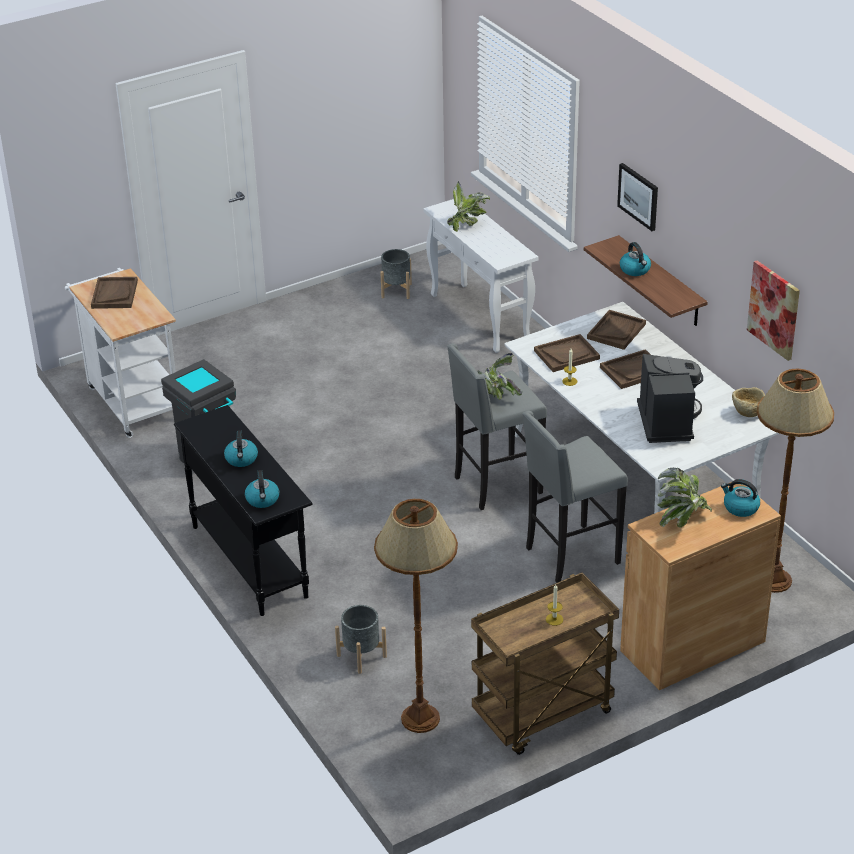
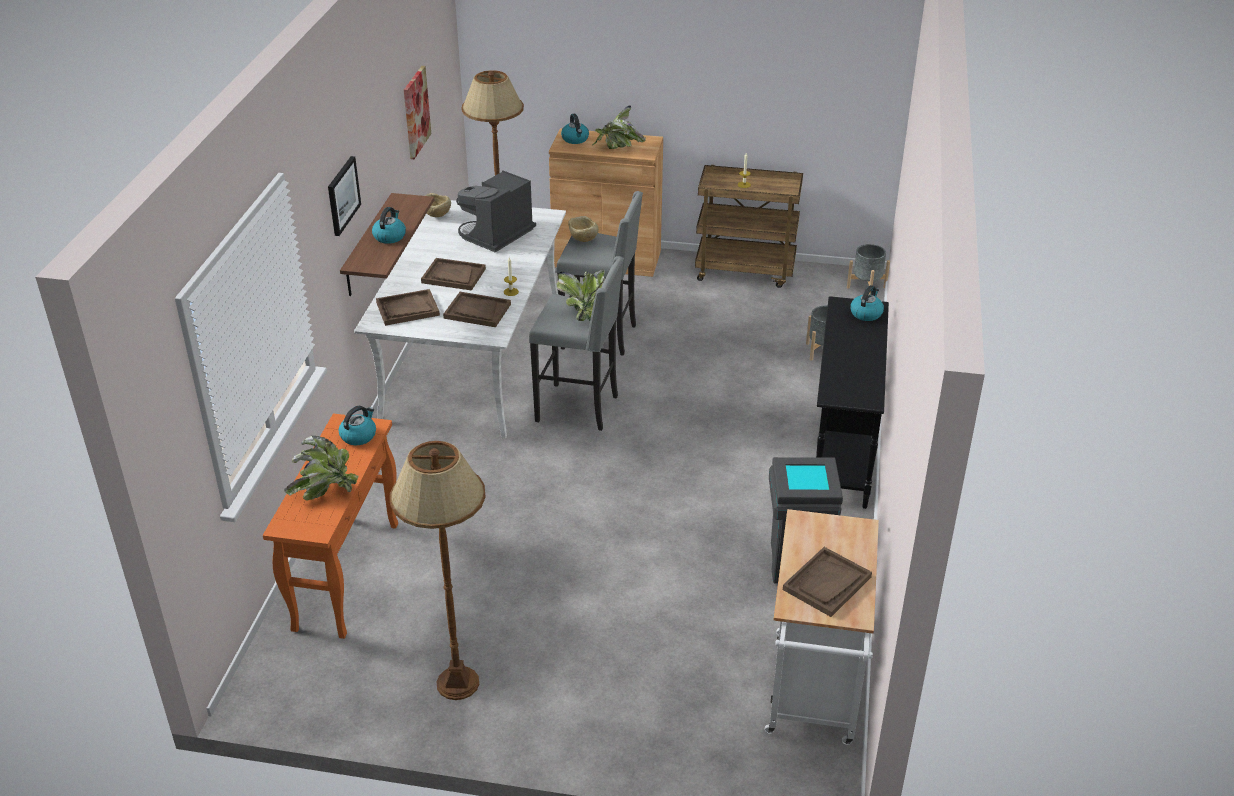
camera: 140 degrees left, 0 degrees up
(241, 459) = (852, 350): kettle -> kettle (358, 436)
(396, 291) = (367, 672): grey planter -> grey planter (866, 287)
(420, 718) = (823, 303): brown floor lamp -> brown floor lamp (457, 683)
(480, 318) = (347, 575): white console table -> orange console table
(595, 459) = (583, 240): none -> beige bowl

